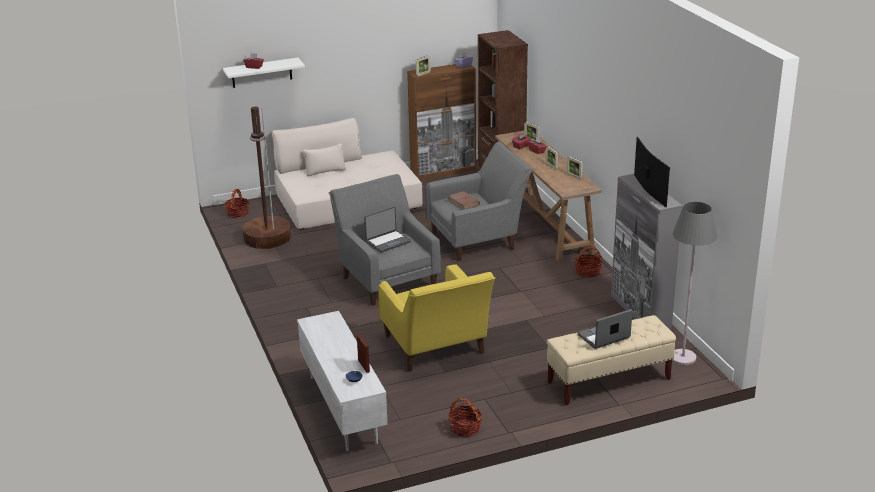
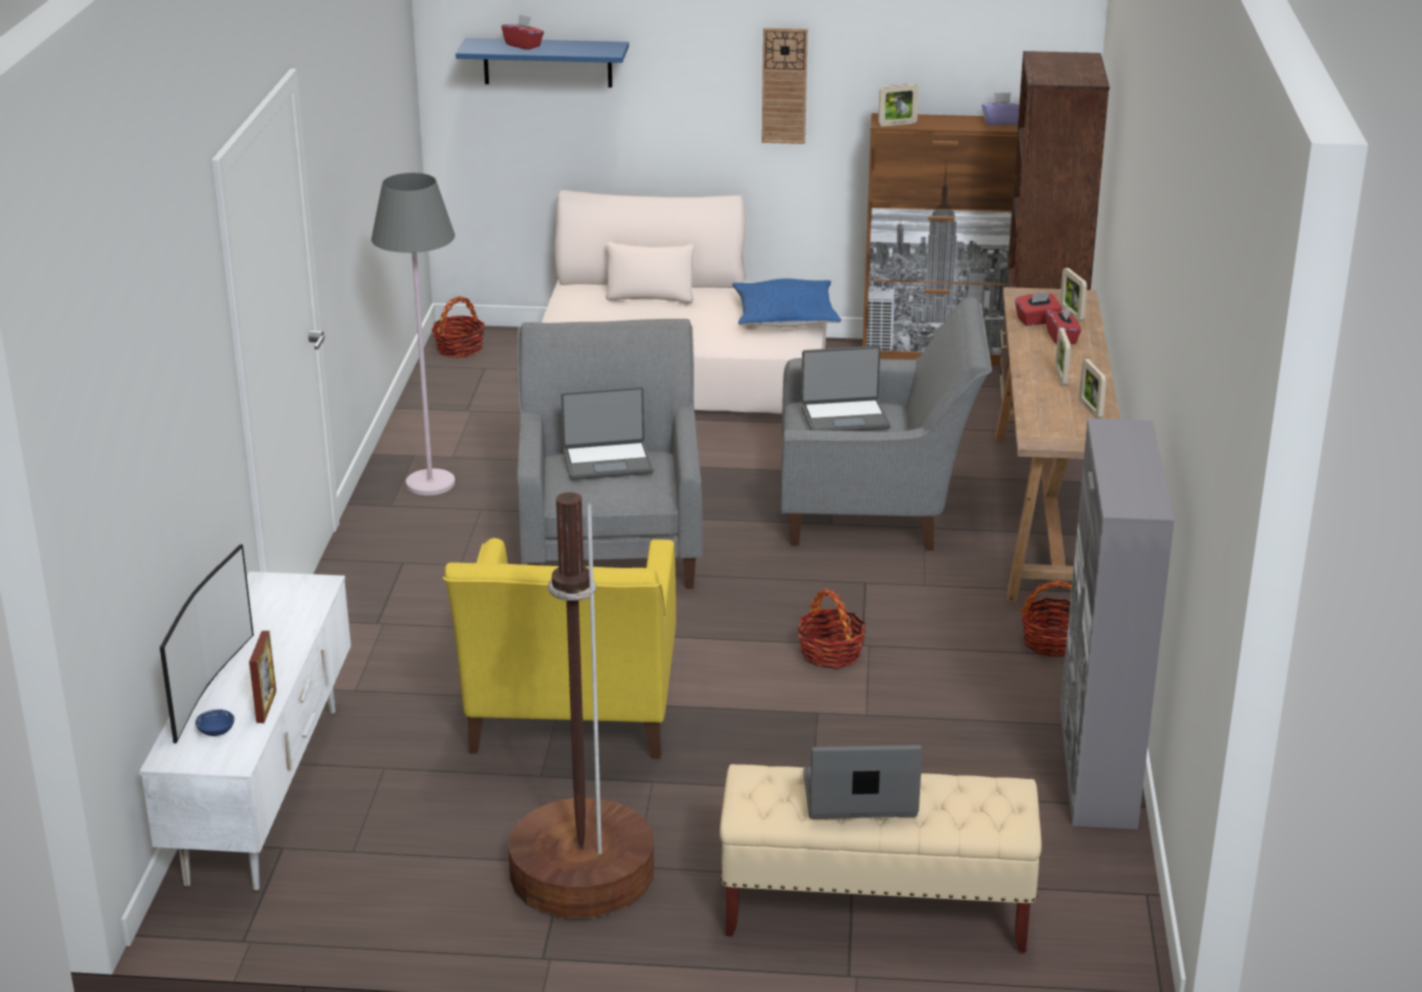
camera: 25 degrees right, 0 degrees up
(261, 73) = (547, 62): white shelf -> blue shelf
(267, 238) = (465, 408): brown floor lamp -> brown floor lamp (581, 873)
(368, 65) = (784, 85): none -> wall clock
(392, 167) = (785, 316): none -> blue pillow
(463, 202) = (845, 417): brown book -> laptop
(465, 428) = (462, 916): basket -> basket (830, 653)
(647, 190) = (1122, 466): television -> television (207, 686)
(683, 357) = (1104, 908): grey floor lamp -> grey floor lamp (430, 483)

